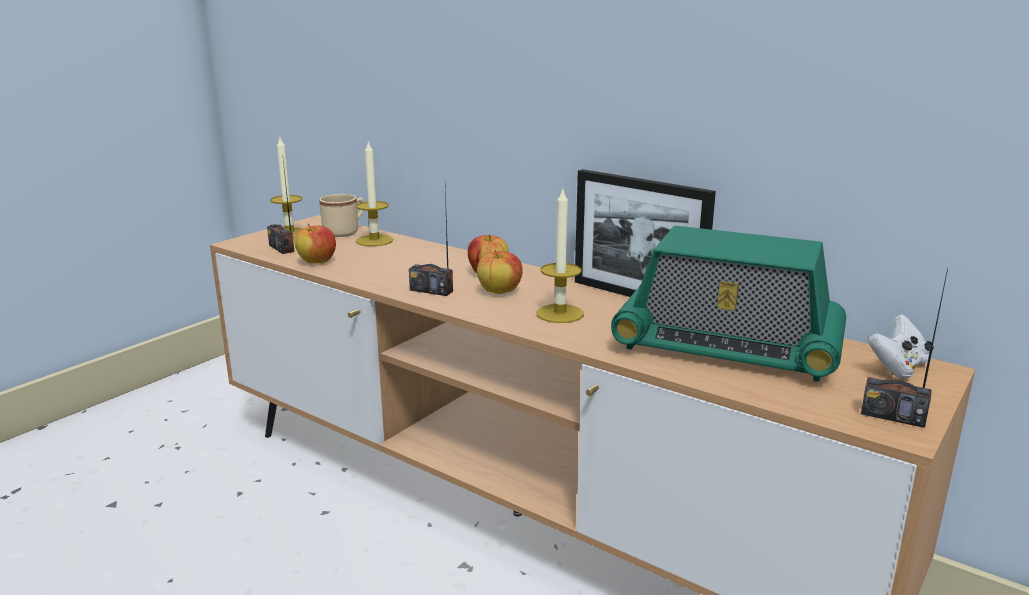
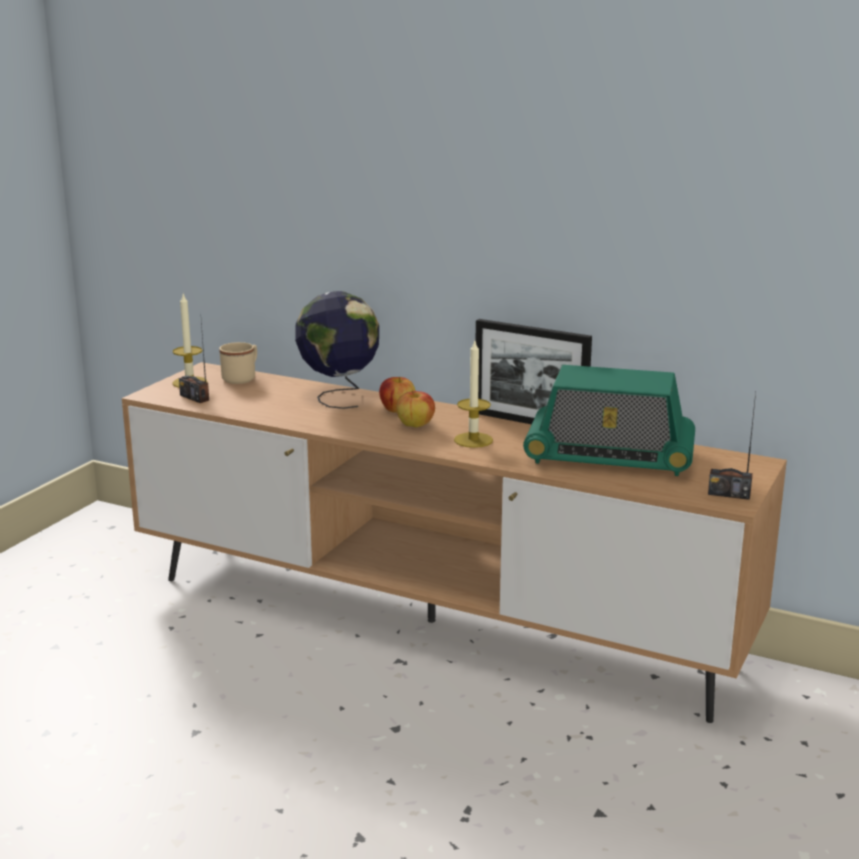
camera: 10 degrees left, 0 degrees up
(317, 262) = (238, 409): apple -> none
(374, 240) = (276, 385): candle -> none
(431, 290) = (357, 428): radio -> none
(433, 255) = (339, 396): none -> globe
(897, 367) = (733, 462): white game controller -> none

